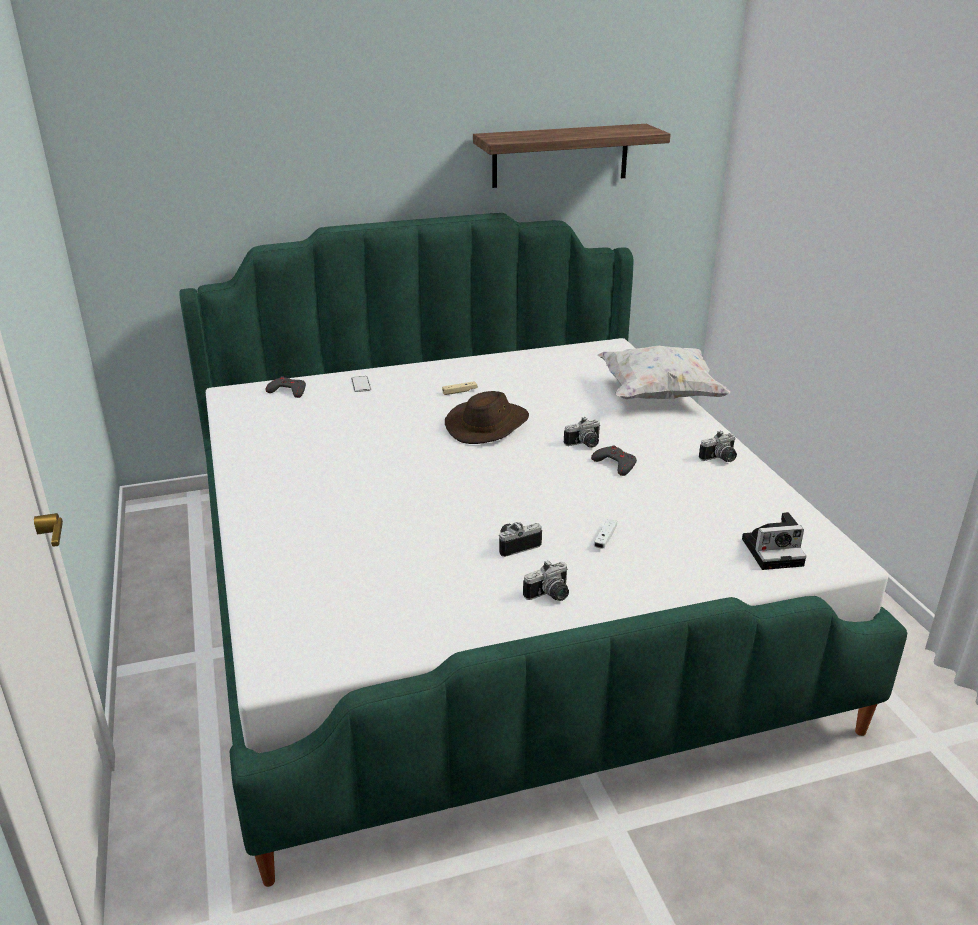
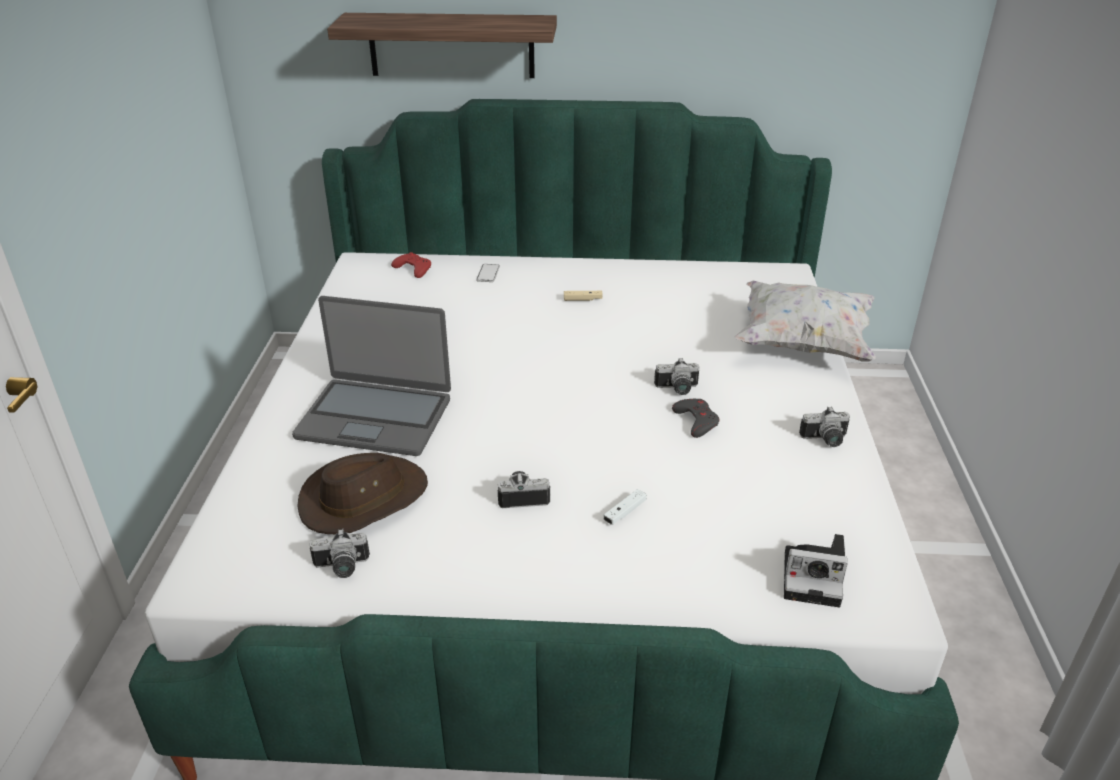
camera: 20 degrees right, 5 degrees up
(288, 391) = (413, 269): grey game controller -> red game controller
(342, 512) = (375, 417): none -> laptop
(488, 425) = (586, 345): brown hat -> brown hat (363, 498)
(550, 595) = (519, 568): camera -> camera (341, 568)
(560, 155) = (758, 42): shelf -> shelf (451, 45)

